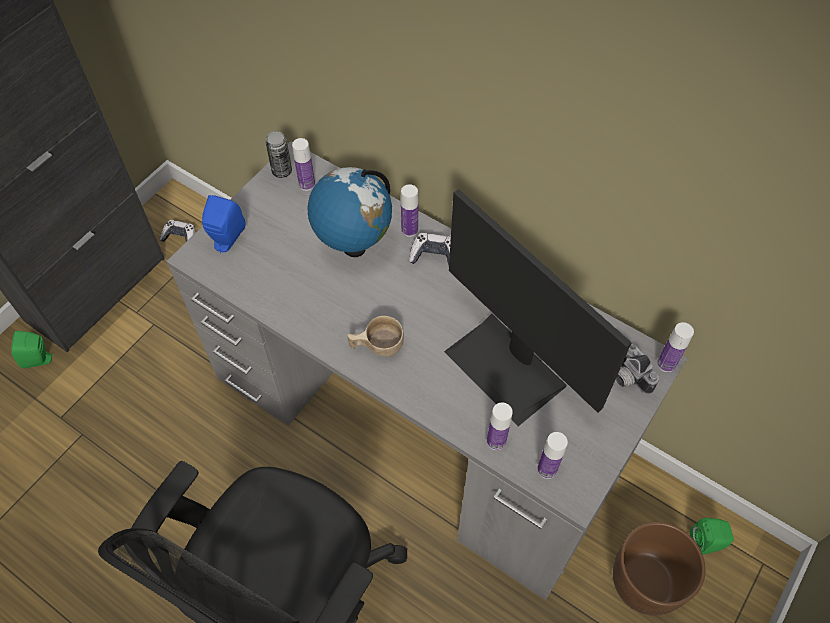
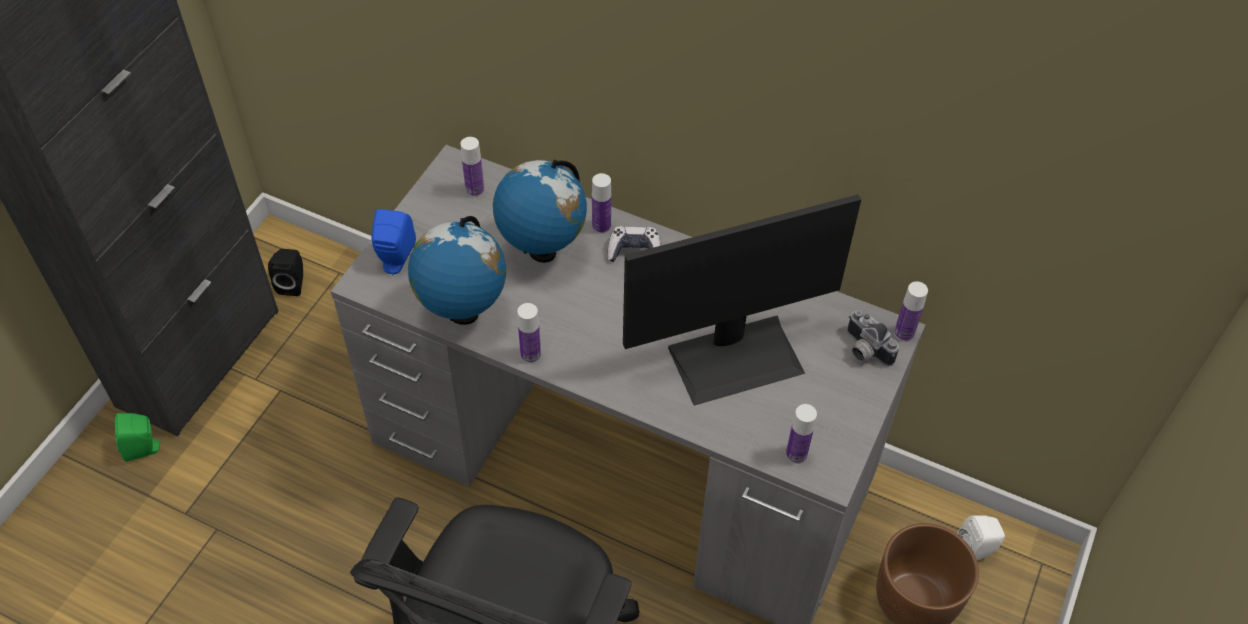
camera: 10 degrees left, 5 degrees down
(180, 237) = (293, 283): game controller -> black speaker
(274, 295) = (462, 313): none -> globe
(282, 171) = (443, 178): can -> none
(376, 346) = (589, 353): beige cup -> none
(496, 441) = (737, 433): bottle -> bottle (530, 355)
(507, 367) = (735, 357): monitor -> monitor turned 60 degrees counterclockwise
(706, 543) = (976, 550): green speaker -> white speaker

